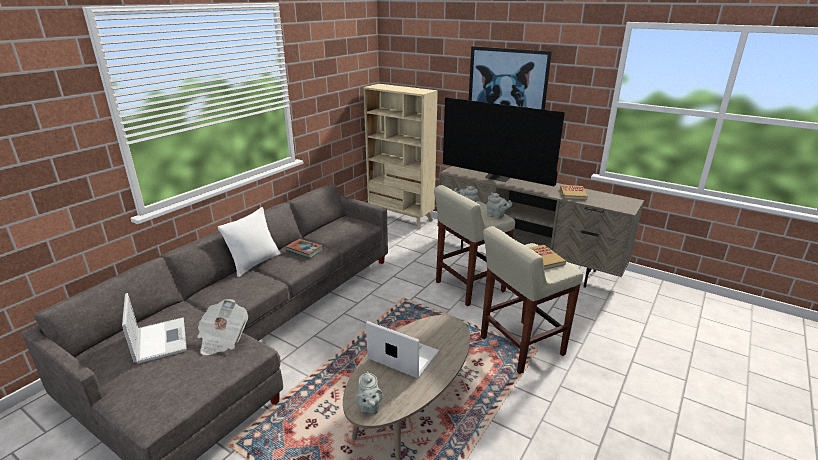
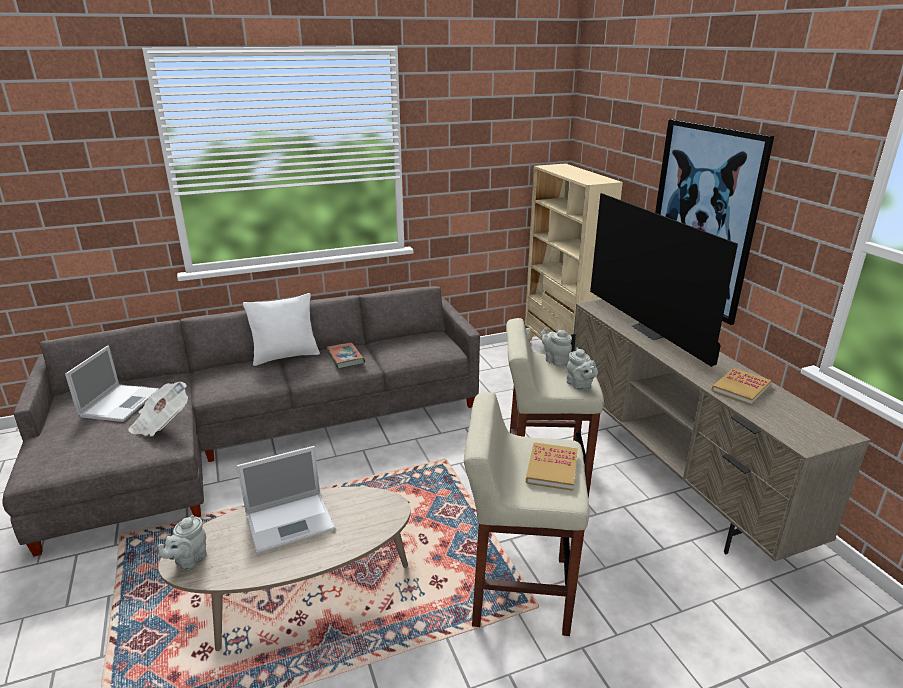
camera: 35 degrees right, 0 degrees up
(402, 356) = (291, 521): laptop -> laptop turned 90 degrees clockwise

